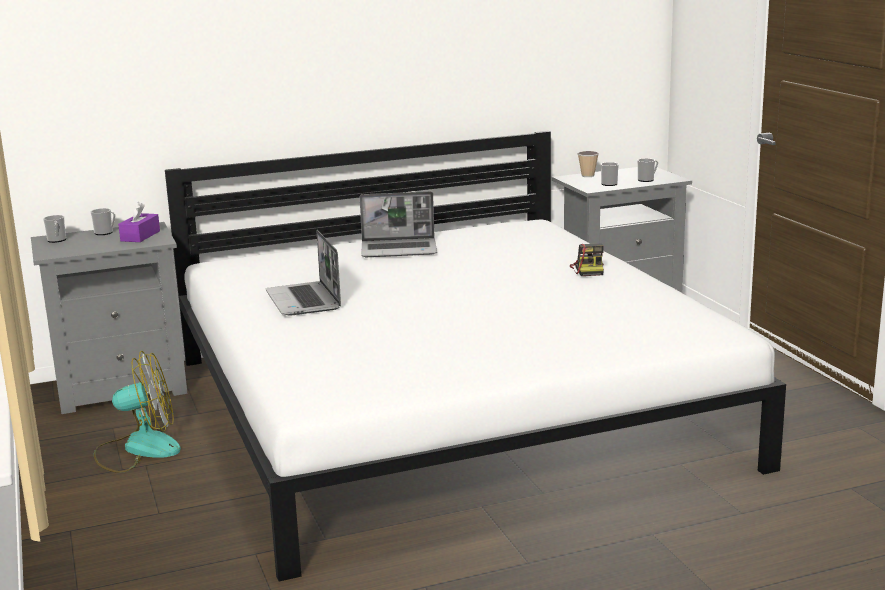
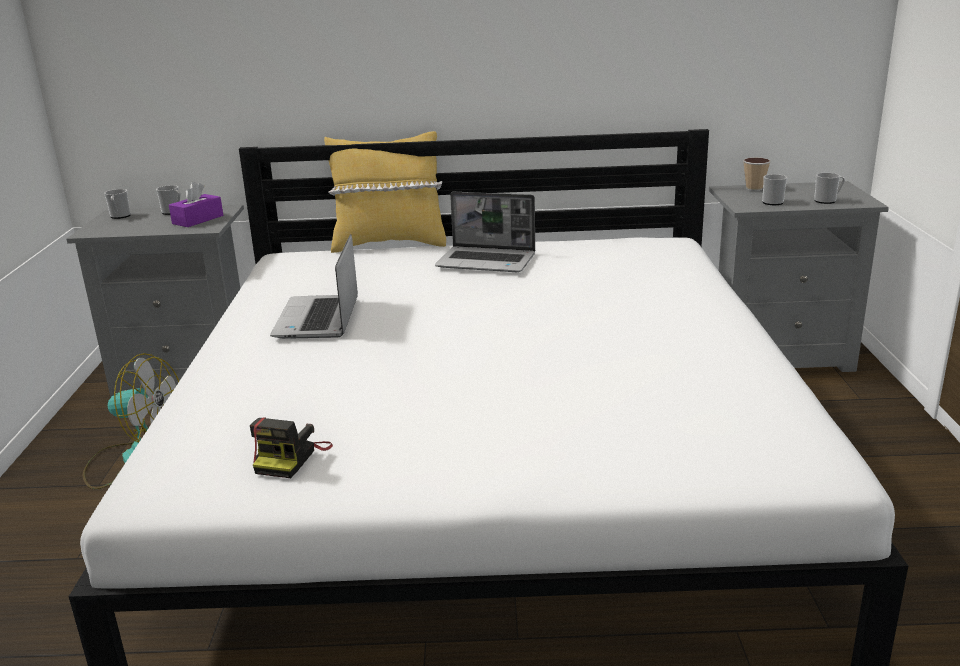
camera: 20 degrees right, 5 degrees up
(299, 246) = (389, 244): none -> yellow pillow
(588, 270) = (689, 320): camera -> camera (291, 458)

